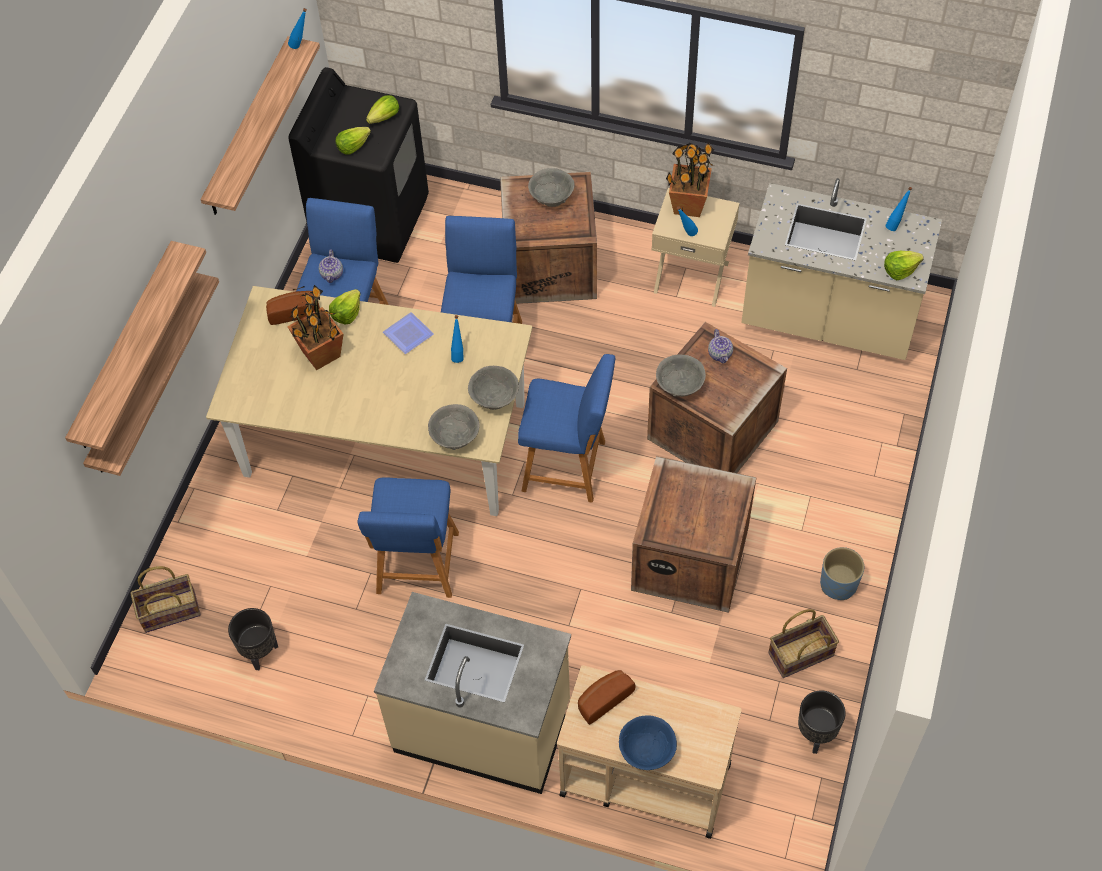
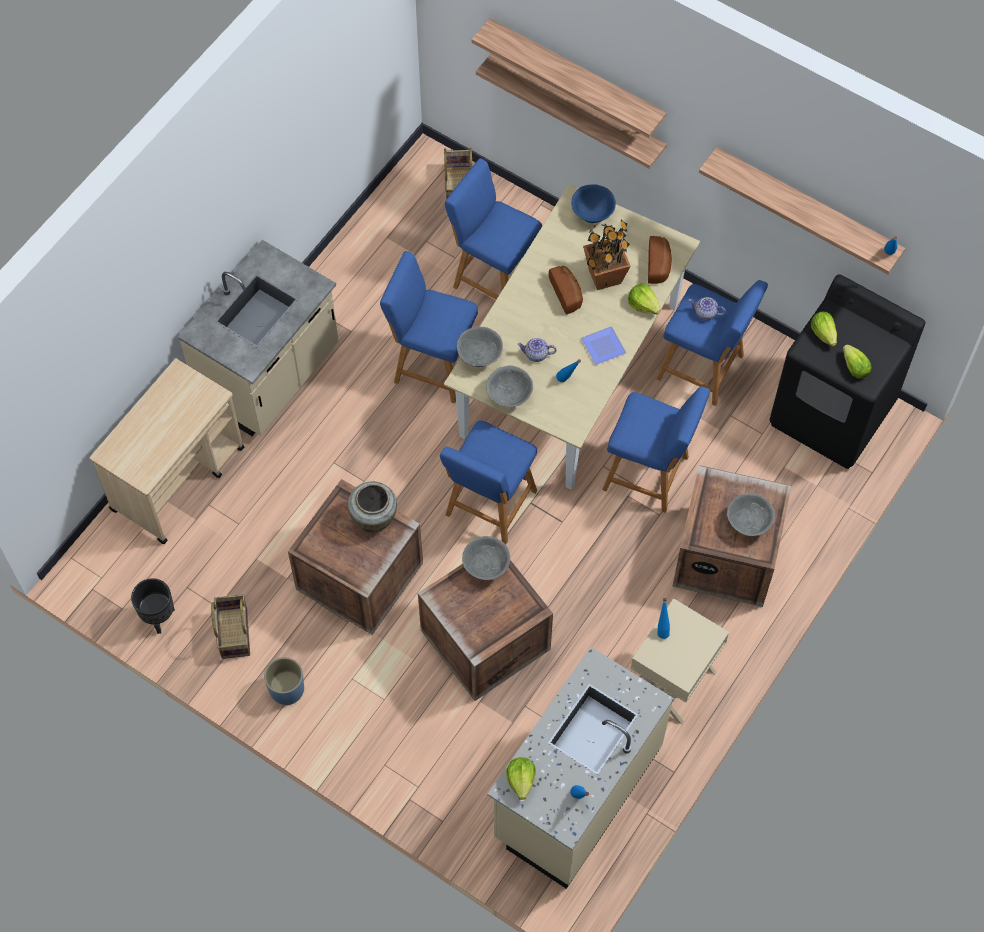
camera: 105 degrees right, 5 degrees up
(260, 653) = (396, 239): black planter -> none
(287, 541) = (493, 277): none -> blue stool
(603, 699) = (197, 399): bread -> bread (567, 293)
(646, 751) = (141, 416): blue bowl -> blue bowl (592, 214)
(667, 497) = (374, 519): none -> beige vase
(688, 205) = (699, 643): potted plant -> none
(720, 354) = (510, 613): teapot -> teapot (536, 354)

